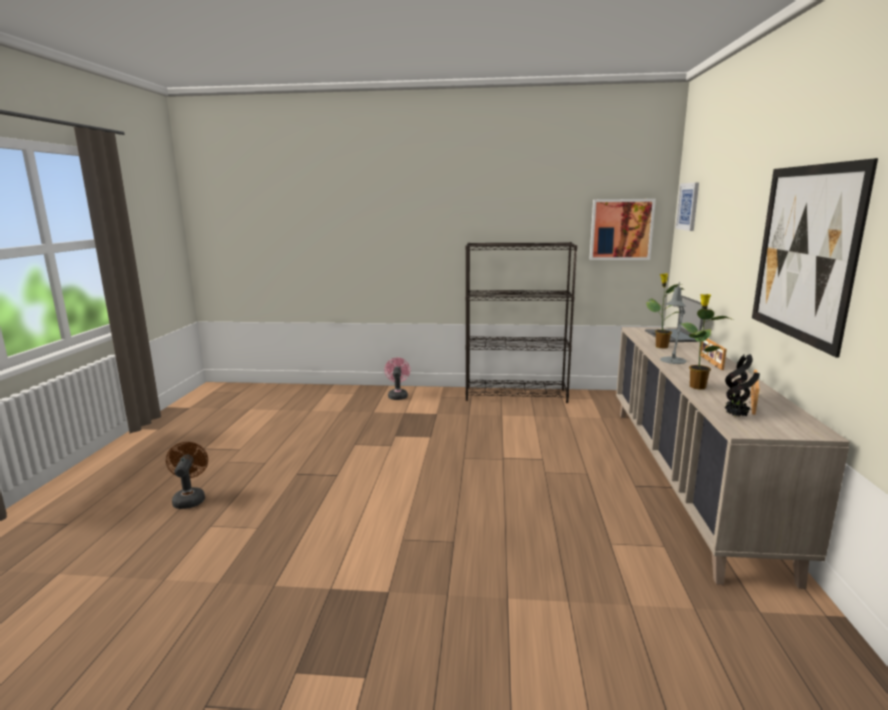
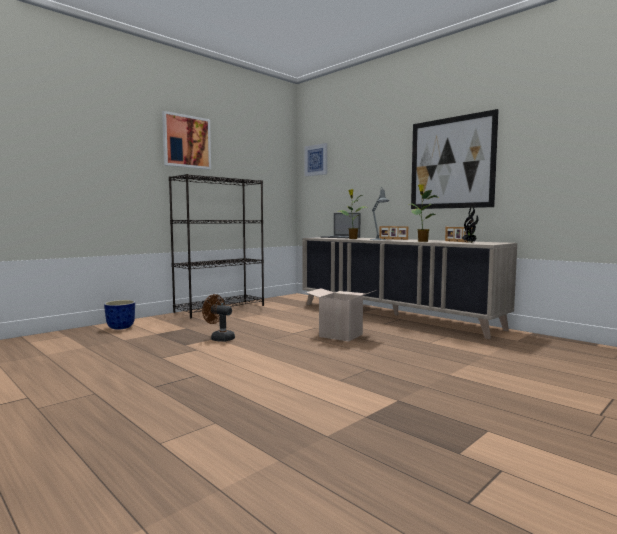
camera: 50 degrees left, 10 degrees down
(190, 498) = (69, 443): brown fan -> brown fan (219, 338)
(397, 395) = (120, 328): pink fan -> planter
(539, 482) = (340, 335): none -> cardboard box
(621, 229) = (271, 176): picture -> picture (186, 141)

